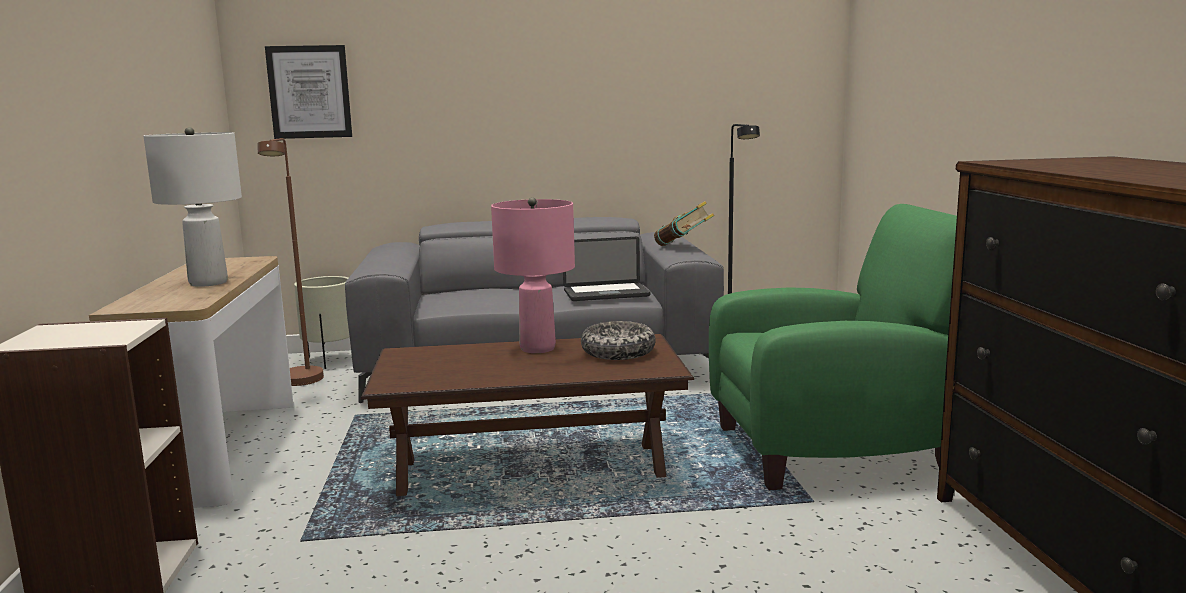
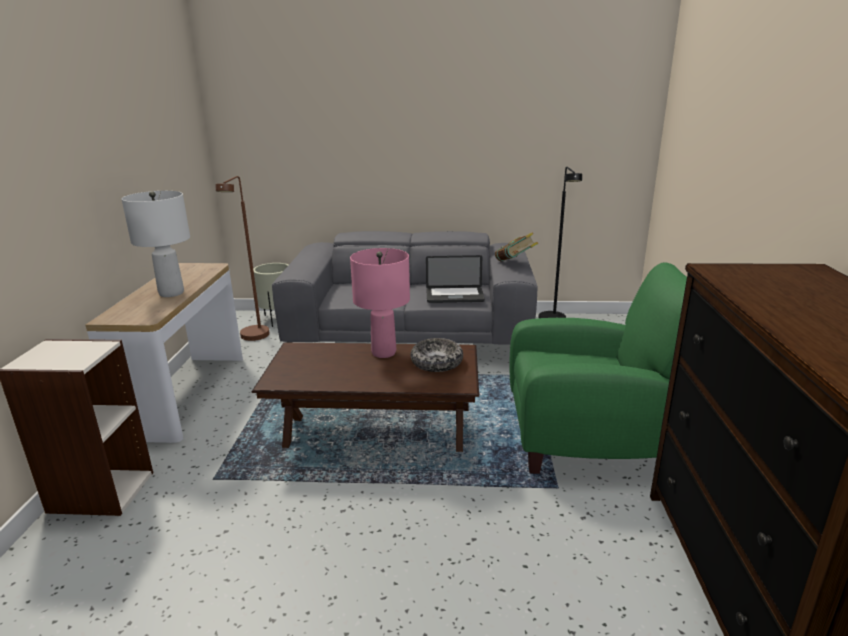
camera: 10 degrees right, 10 degrees up
(309, 92) = (262, 136): picture -> none

